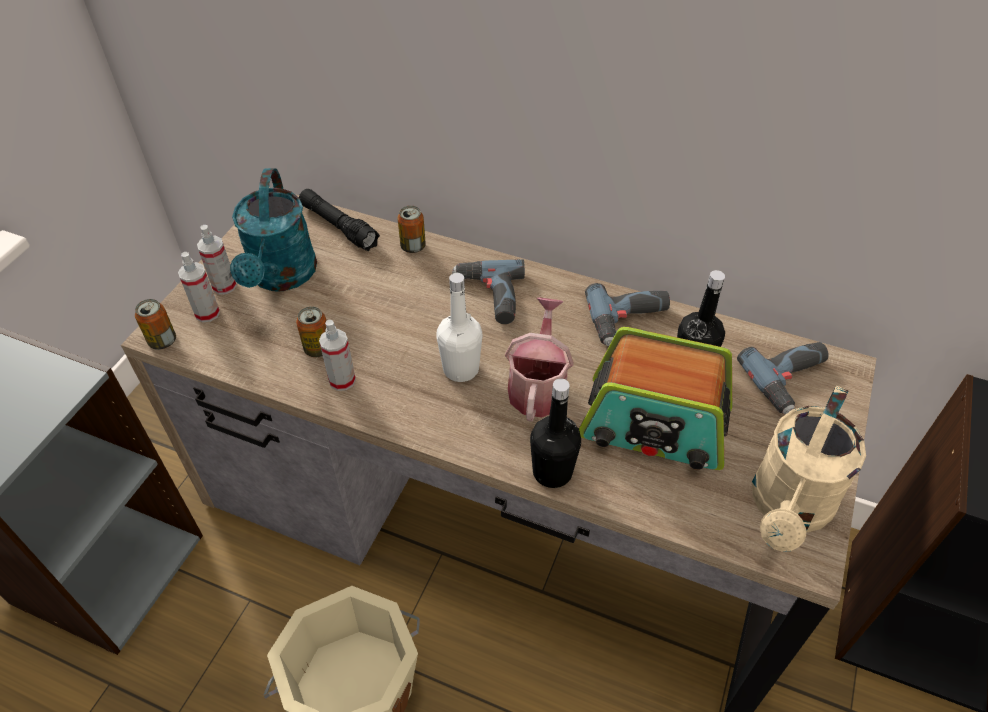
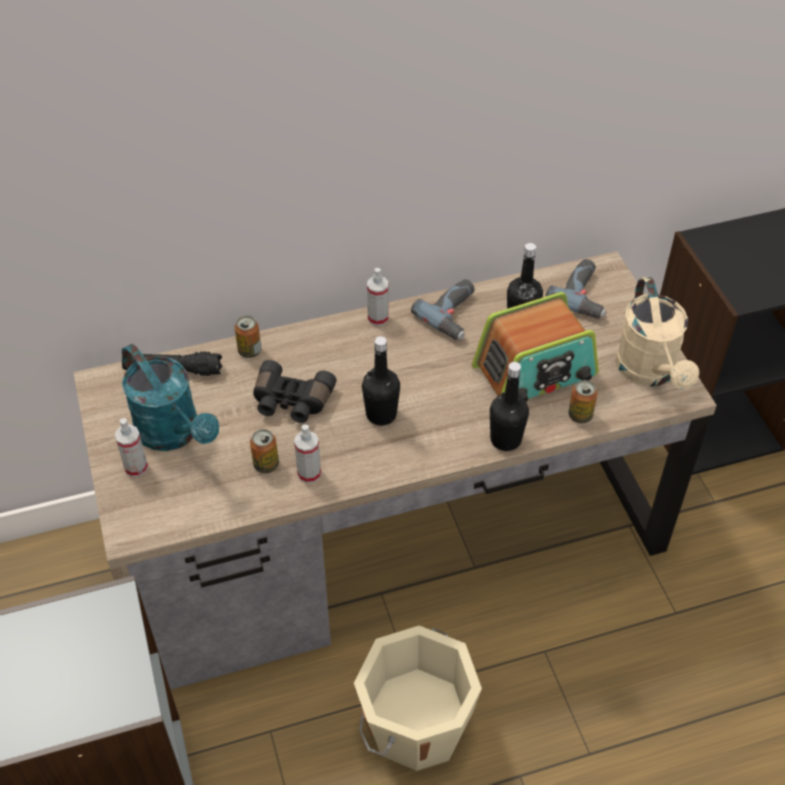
camera: 40 degrees left, 0 degrees up
(162, 341) = (139, 536): can -> can (580, 415)
(207, 313) = (148, 495): spray bottle -> spray bottle (378, 318)
(397, 309) = (291, 402): none -> black binoculars
(461, 369) = (381, 414): white bottle -> black bottle
(489, 297) = (346, 354): power drill -> none
(538, 385) = (442, 393): watering can -> none

